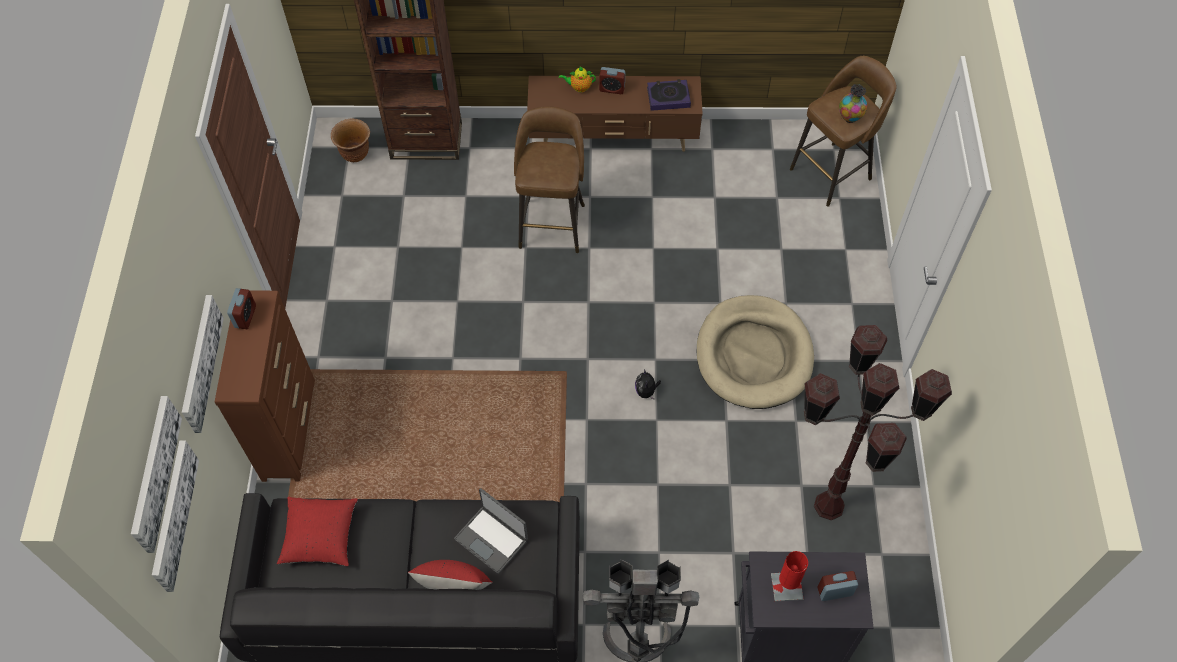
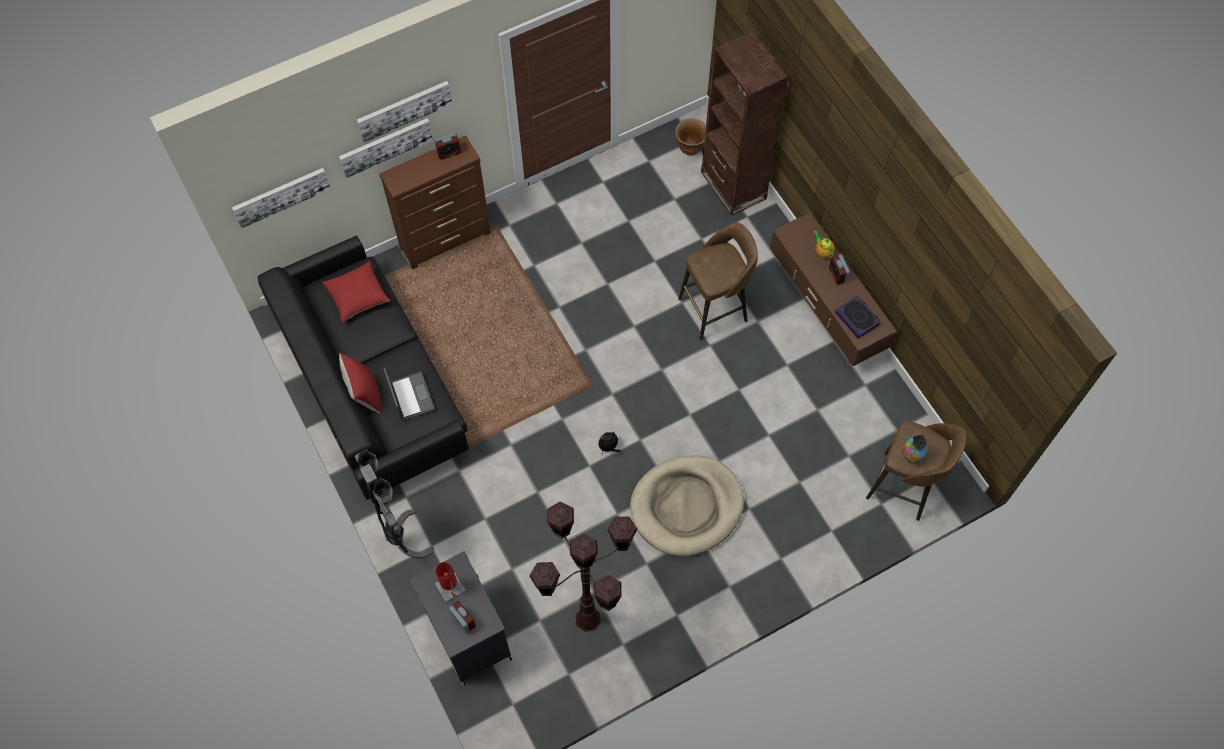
camera: 60 degrees right, 5 degrees up
(154, 473) = (279, 165): picture -> picture (404, 110)
(492, 539) = (410, 397): laptop -> laptop turned 150 degrees clockwise

